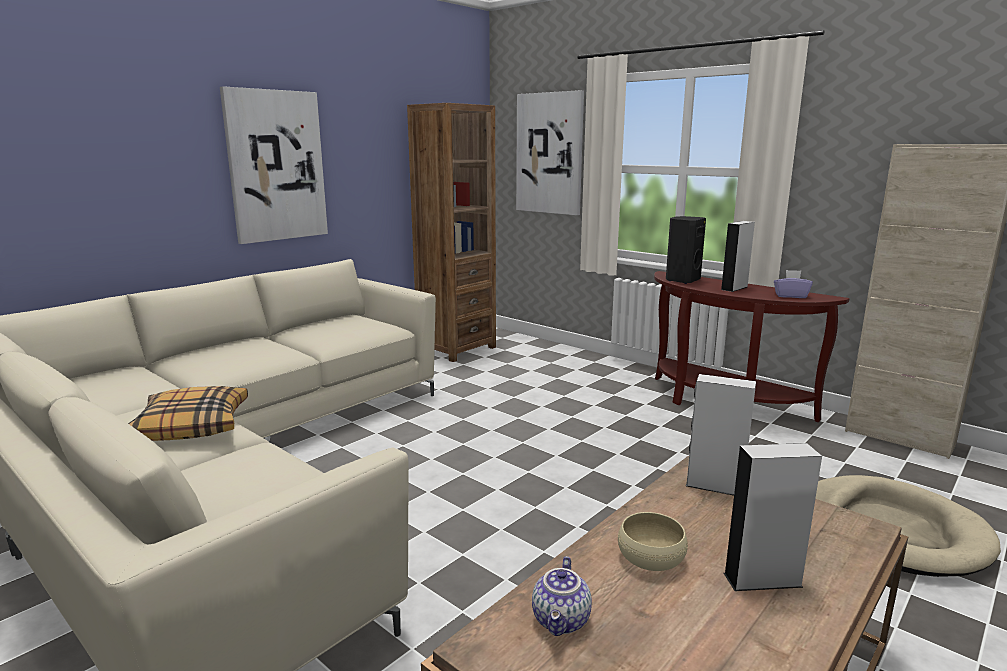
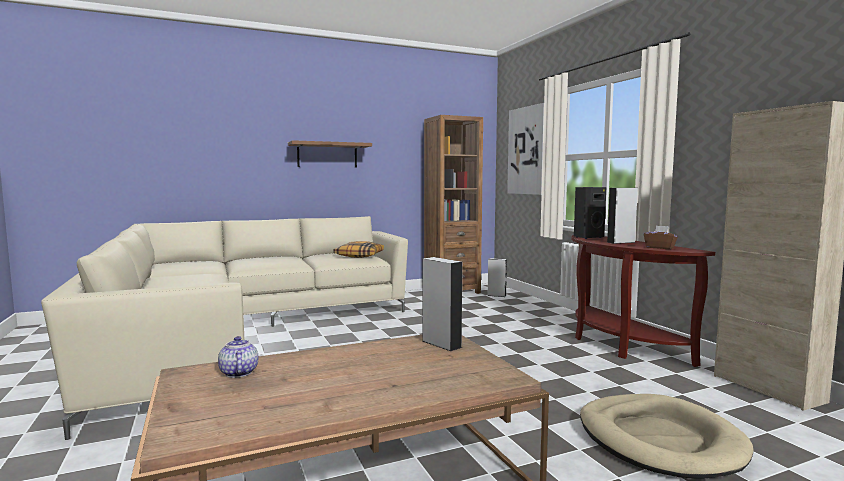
camera: 25 degrees right, 10 degrees down
(192, 425) = (199, 281): pillow -> pillow (360, 256)
(276, 166) = (327, 155): picture -> brown shelf
(562, 621) = (237, 373): teapot -> teapot turned 120 degrees clockwise
(651, 558) = (334, 362): beige bowl -> none
(762, 580) = (383, 382): grey speaker -> grey speaker (496, 295)
(790, 296) = (660, 247): purple tissue box -> brown tissue box

